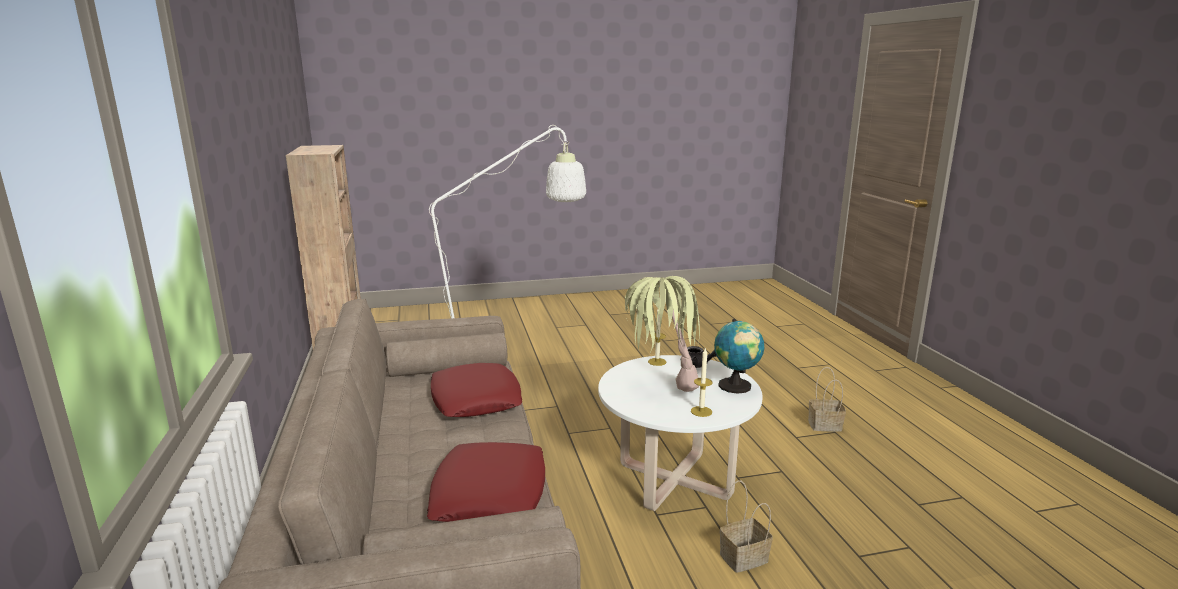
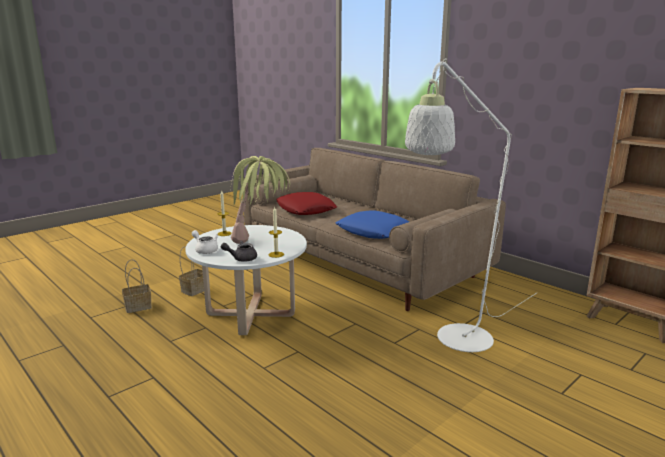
camera: 150 degrees right, 0 degrees up
(475, 399) = (374, 231): red pillow -> blue pillow
(736, 387) = (205, 250): globe -> white teapot
(825, 425) = (116, 403): basket -> basket (137, 307)

